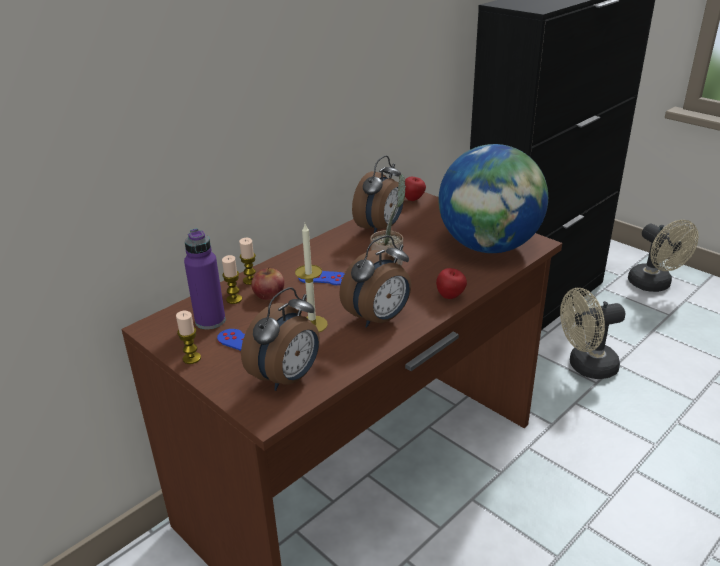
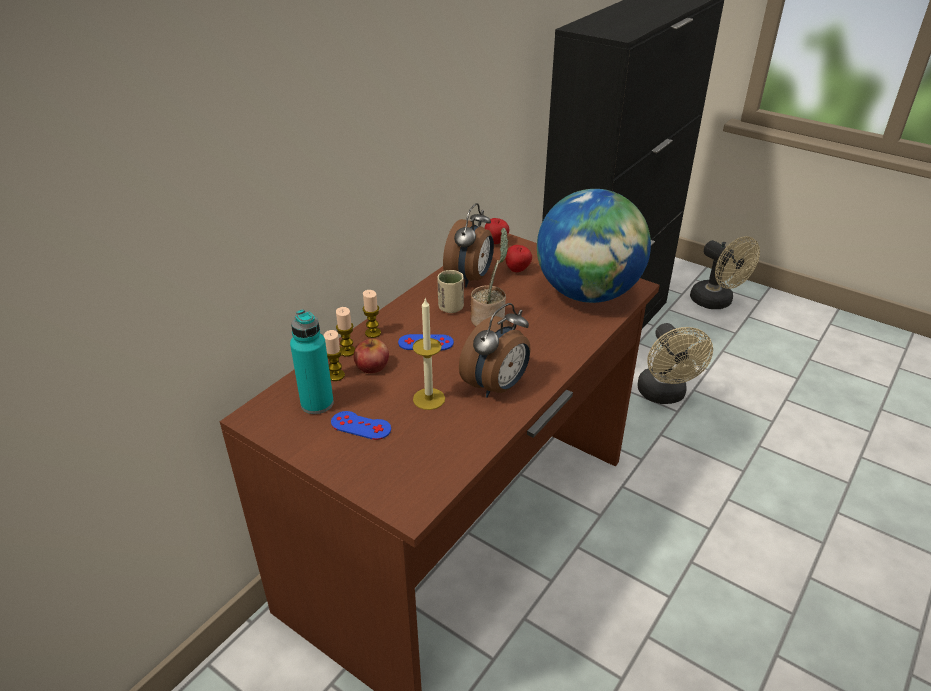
camera: 10 degrees left, 5 degrees up
(192, 358) = (310, 450): candle -> candle (373, 333)
(210, 321) = (317, 403): purple bottle -> turquoise bottle
(288, 378) = (420, 464): alarm clock -> none
(355, 251) = (450, 308): none -> beige cup
(450, 297) = (563, 355): apple -> apple (518, 271)
(586, 367) = (664, 395): beige fan -> beige fan turned 75 degrees counterclockwise

